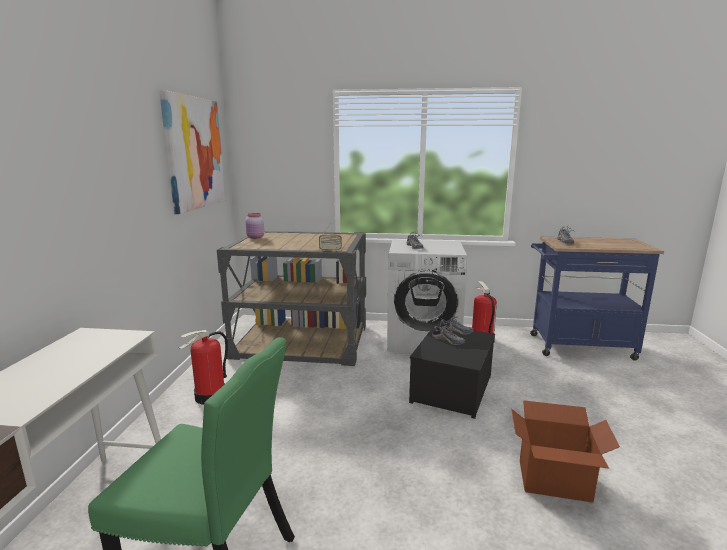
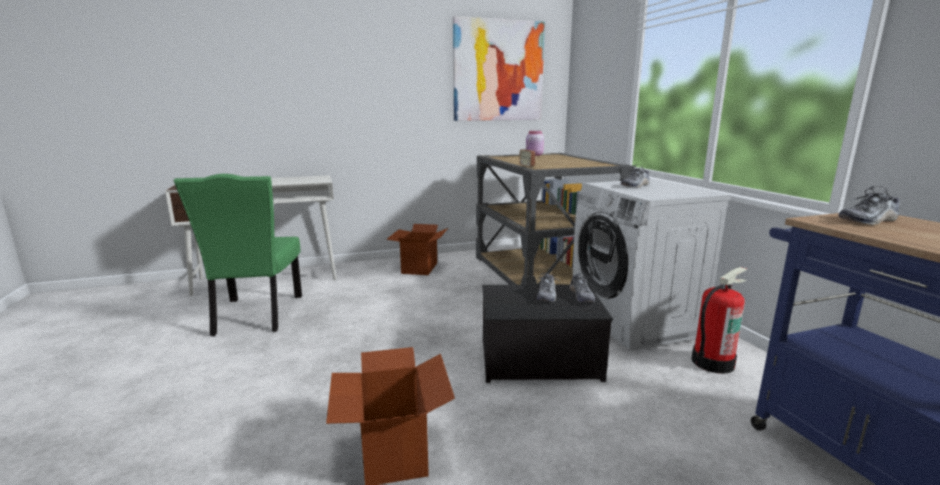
camera: 65 degrees right, 0 degrees up
(210, 396) = (419, 268): fire extinguisher -> cardboard box

